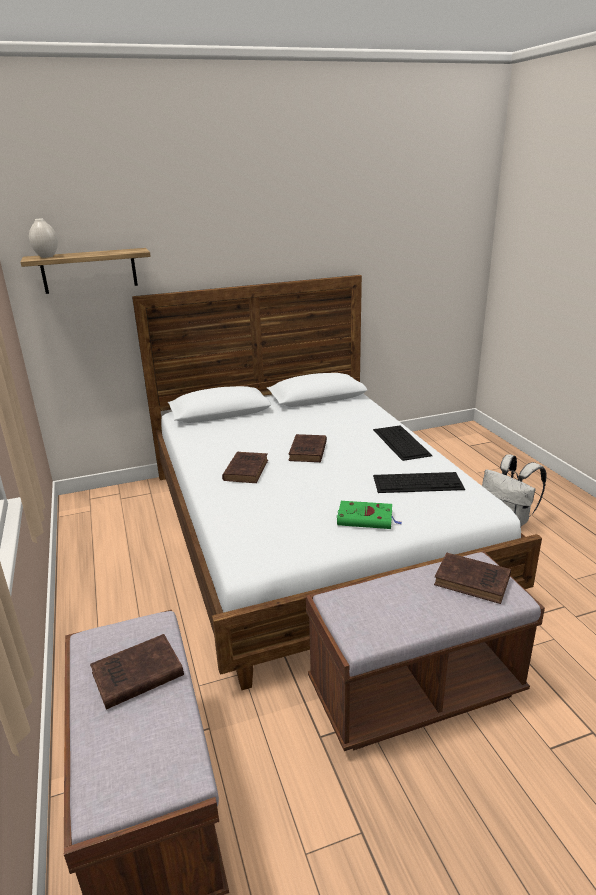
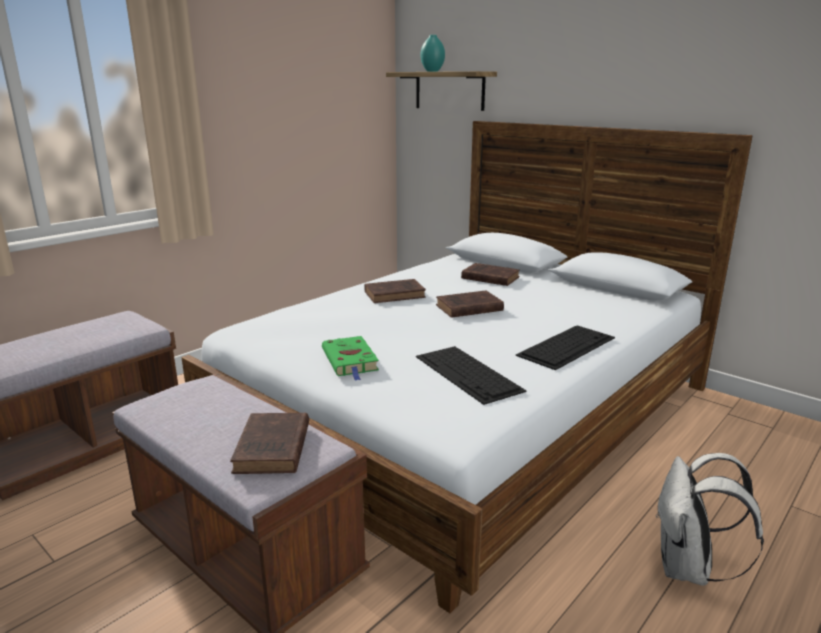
camera: 60 degrees right, 5 degrees down
(46, 256) = (412, 71): white vase -> none
(79, 254) = (432, 71): none -> turquoise vase
(135, 676) = (81, 336): brown book -> brown book (489, 278)

